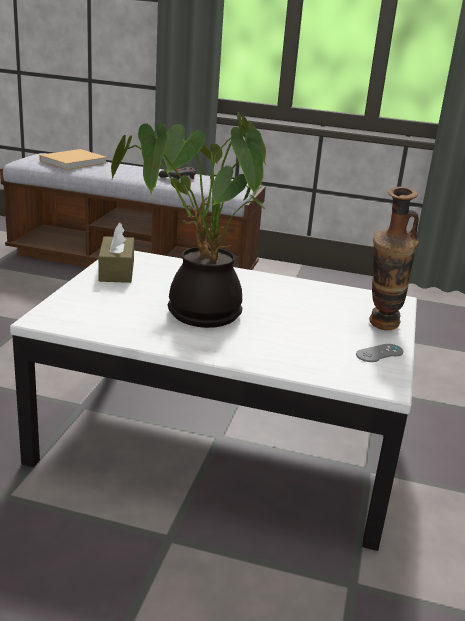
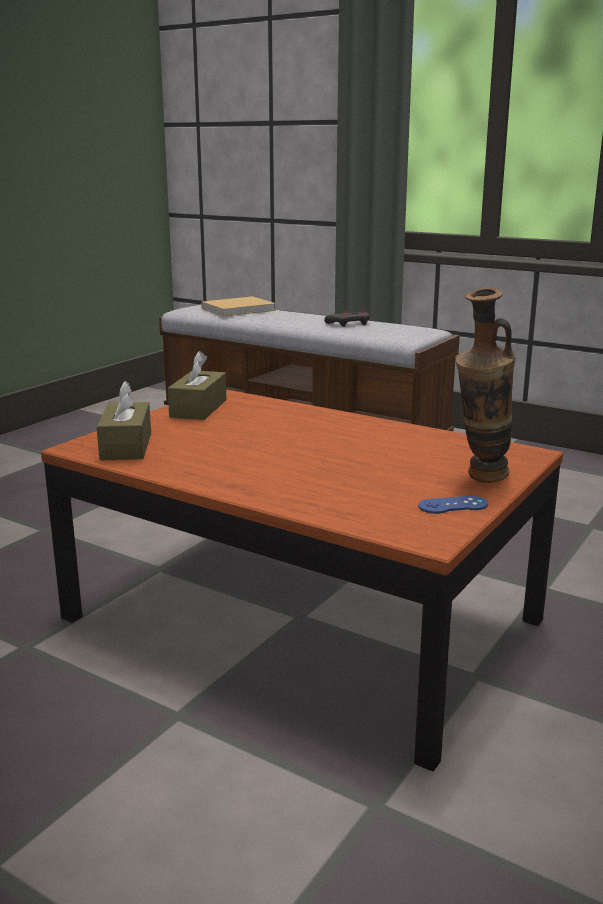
camera: 20 degrees right, 5 degrees down
(85, 315) = (126, 446): none -> brown tissue box
(197, 313) = (254, 452): potted plant -> none
(220, 439) = (299, 619): white coffee table -> brown coffee table
(379, 353) = (453, 505): grey game controller -> blue game controller

